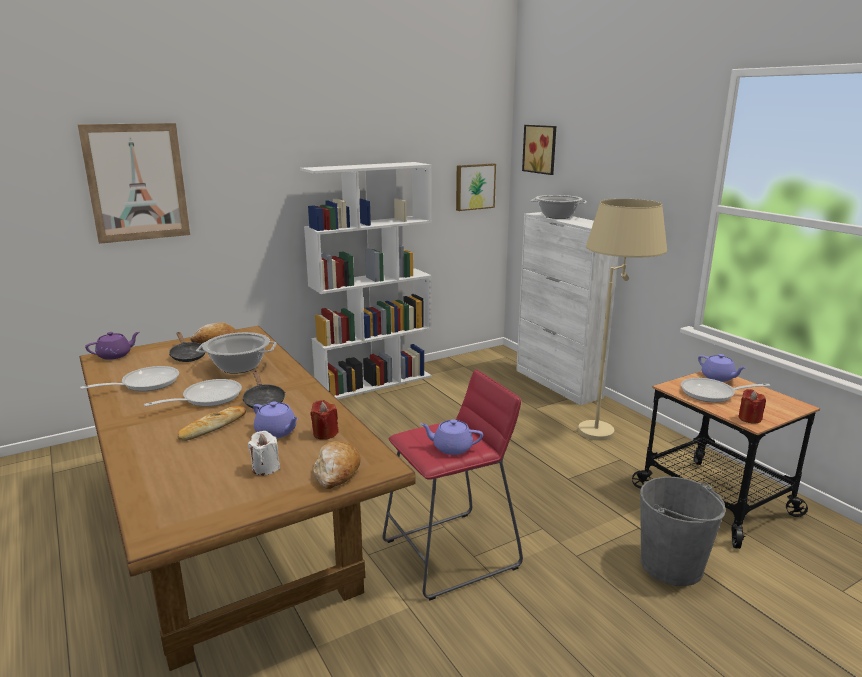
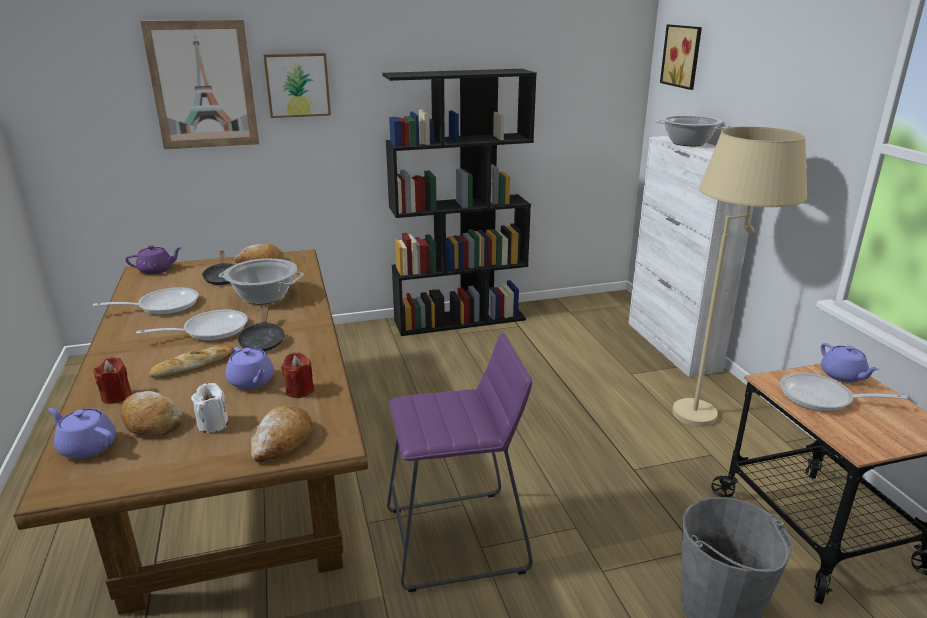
camera: 15 degrees right, 5 degrees up
(206, 474) = (151, 422): none -> bread
(374, 382) = (460, 320): white bookcase -> black bookcase
(451, 448) = (448, 425): purple teapot -> purple teapot (87, 446)
(451, 553) = (456, 539): red stool -> purple stool
(474, 186) = (600, 100): picture -> picture (297, 85)
(749, 418) = (857, 442): red candle -> red candle (116, 396)

